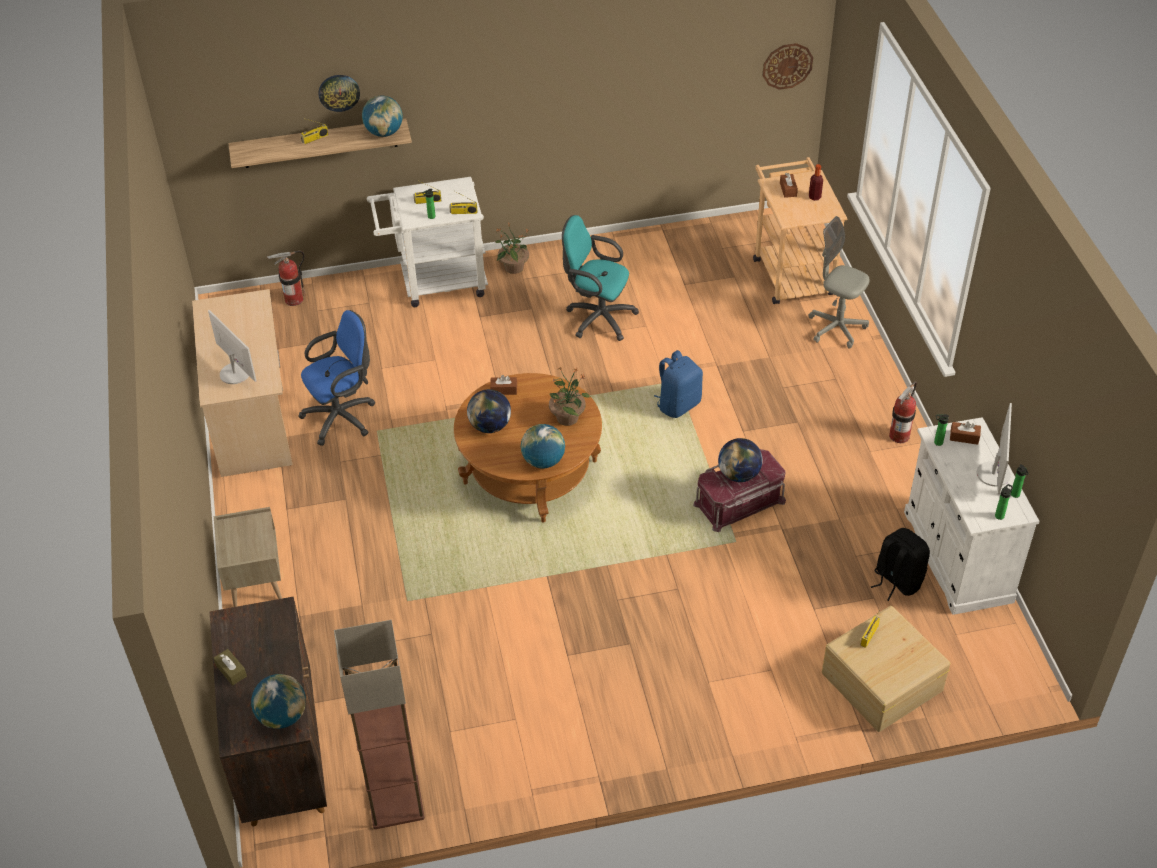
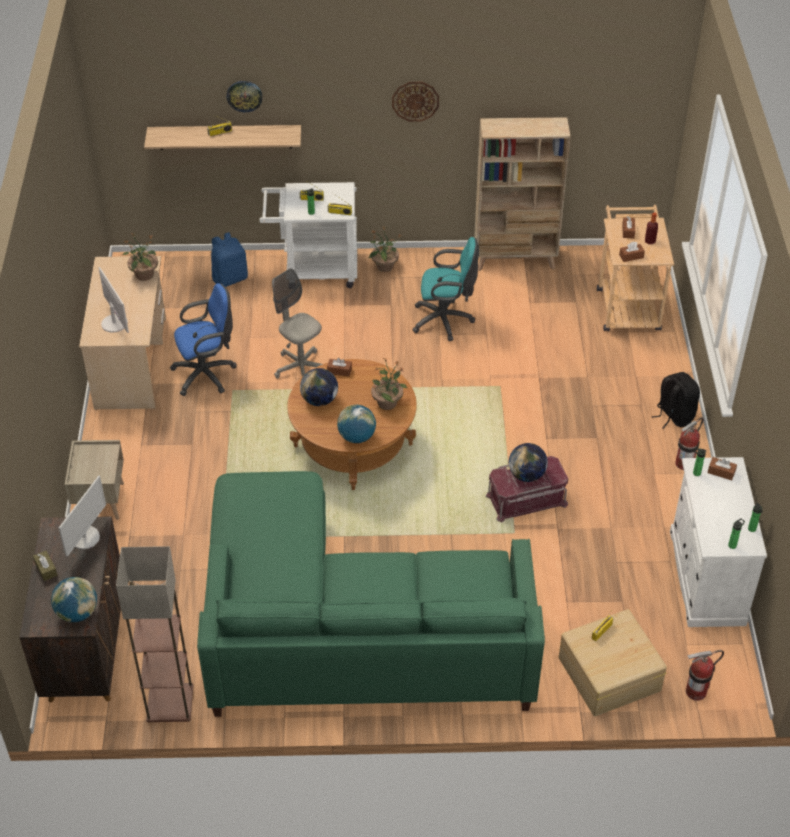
camera: 10 degrees right, 0 degrees up
(255, 313) = (144, 275): none -> potted plant
(294, 299) = (191, 267): fire extinguisher -> fire extinguisher (696, 691)
(384, 133) = (279, 135): globe -> none
(581, 684) = (349, 632): none -> green sofa
(597, 318) = (445, 320): turquoise office chair -> turquoise office chair turned 150 degrees clockwise
(656, 240) = (515, 259): none -> beige bookcase
(678, 404) = (496, 406): blue backpack -> blue backpack (230, 278)
(787, 66) = (646, 121): wall clock -> wall clock (415, 101)
(799, 216) = (631, 256): none -> brown tissue box
(836, 328) = (654, 360): grey office chair -> grey office chair (300, 368)
(896, 580) = (646, 589): black backpack -> black backpack (673, 416)
(994, 474) = (738, 508): monitor -> monitor (85, 537)

